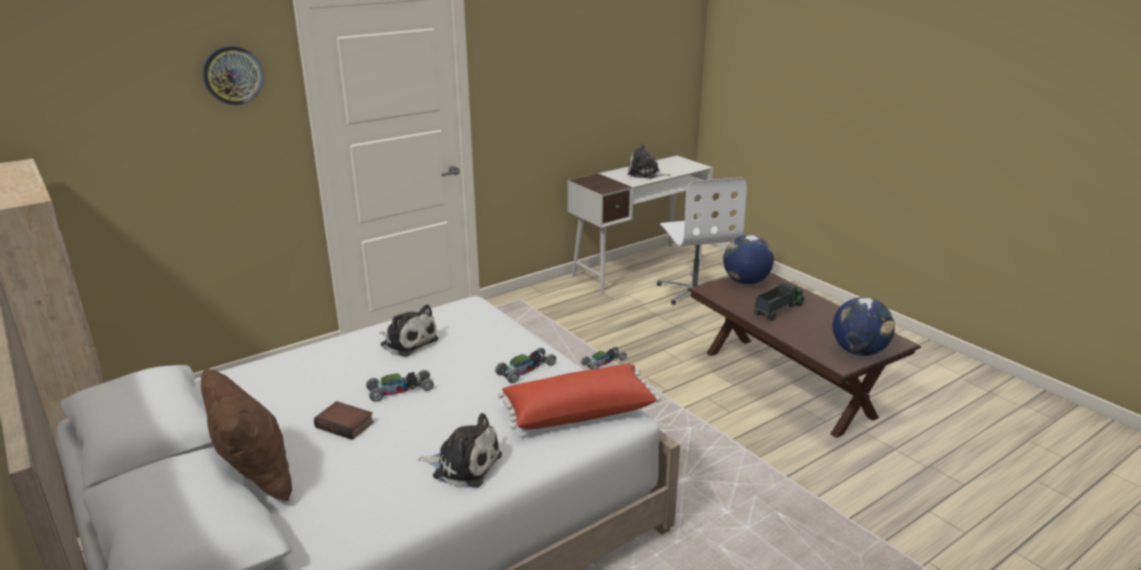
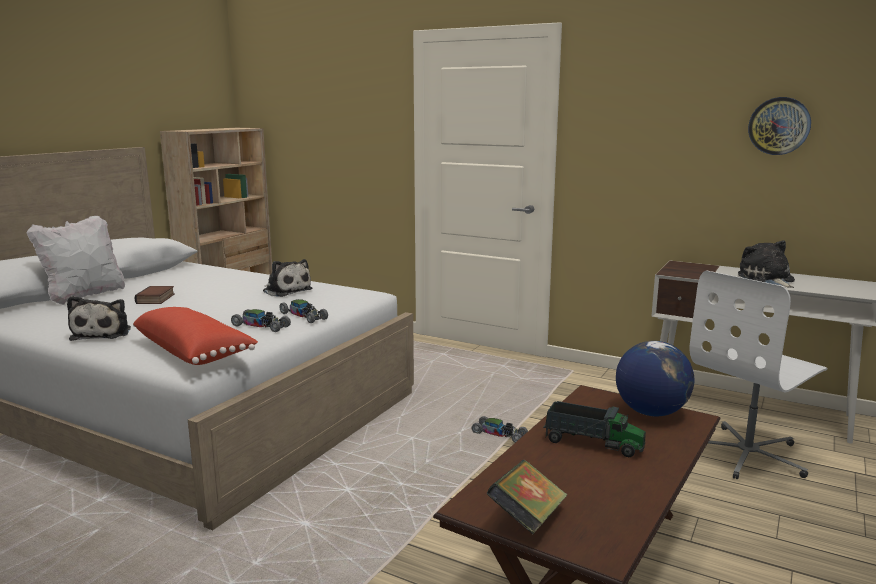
camera: 65 degrees right, 10 degrees down
(233, 75) = (368, 91): wall clock -> wall clock (779, 126)
(256, 481) = (84, 295): brown pillow -> white pillow
(400, 390) = (209, 301): toy car -> toy car (304, 316)
(407, 342) = (286, 290): plush toy -> plush toy turned 60 degrees counterclockwise
(859, 351) = (527, 519): globe -> book

